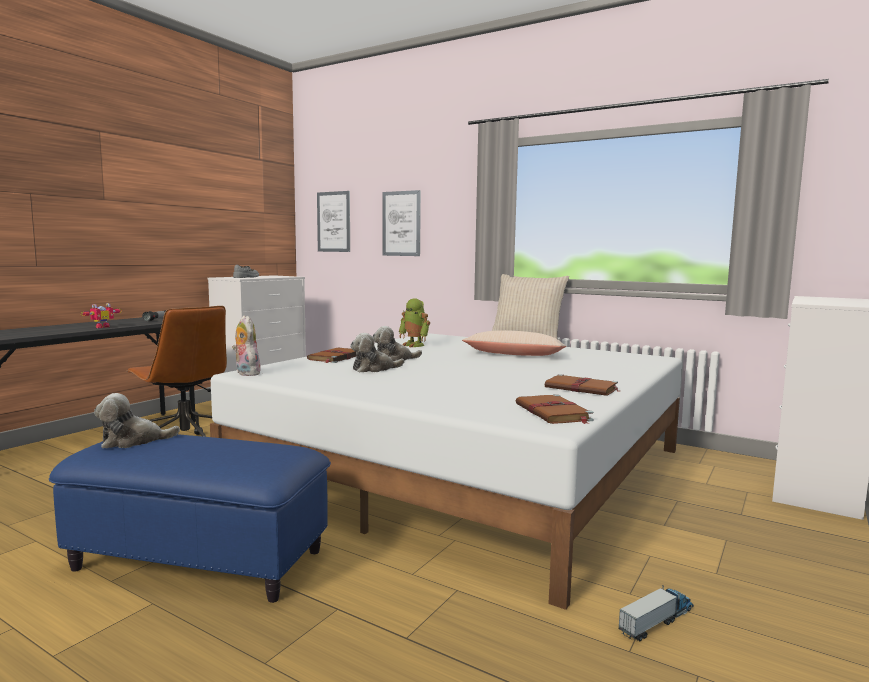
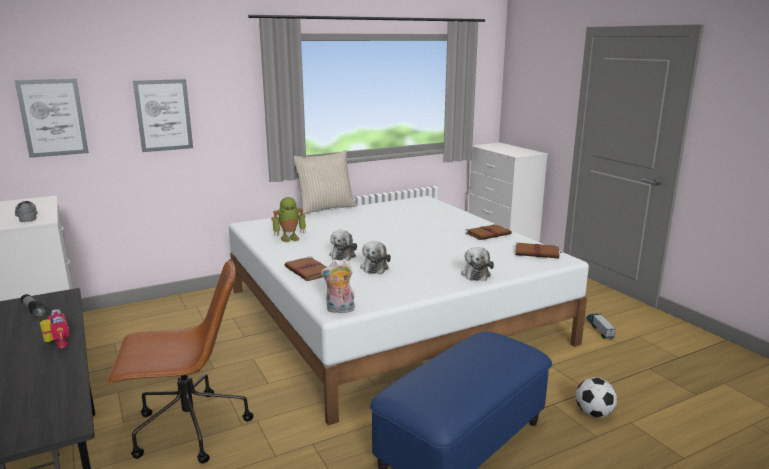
camera: 60 degrees left, 10 degrees up
(133, 441) = (433, 389): plush toy -> plush toy (476, 274)
(334, 651) = (594, 413): none -> football
(514, 355) = (372, 223): beige pillow -> none

